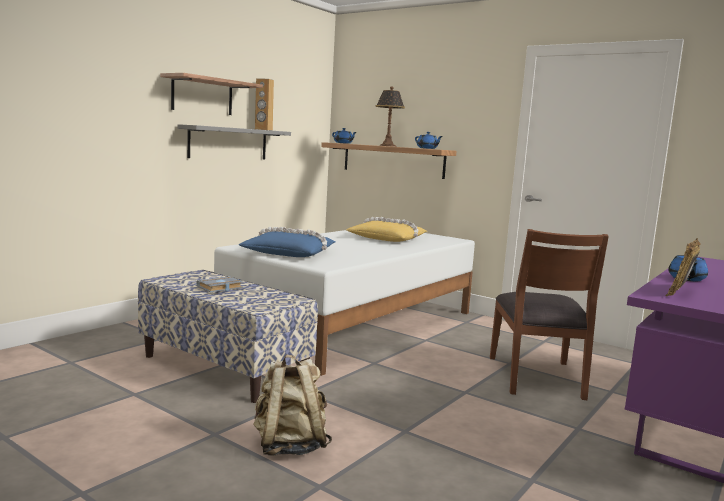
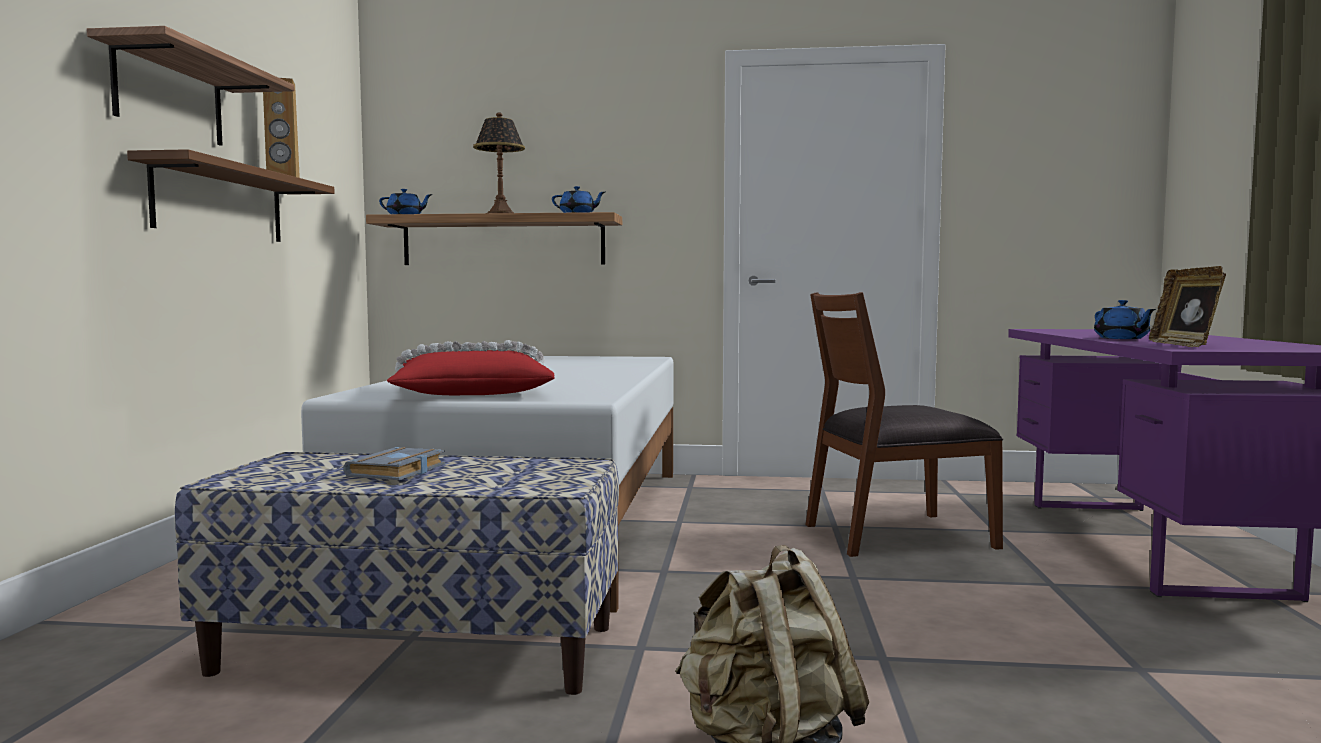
camera: 30 degrees left, 5 degrees down
(228, 143) = (220, 203): grey shelf -> brown shelf
(289, 253) = (471, 392): blue pillow -> red pillow
(387, 238) = (558, 365): yellow pillow -> none
(537, 377) = (896, 535): brown chair -> brown chair turned 105 degrees clockwise

